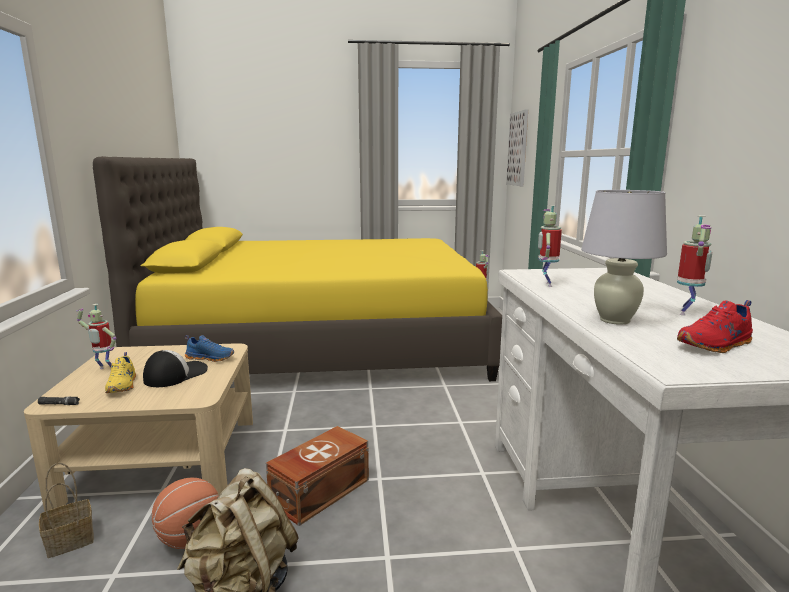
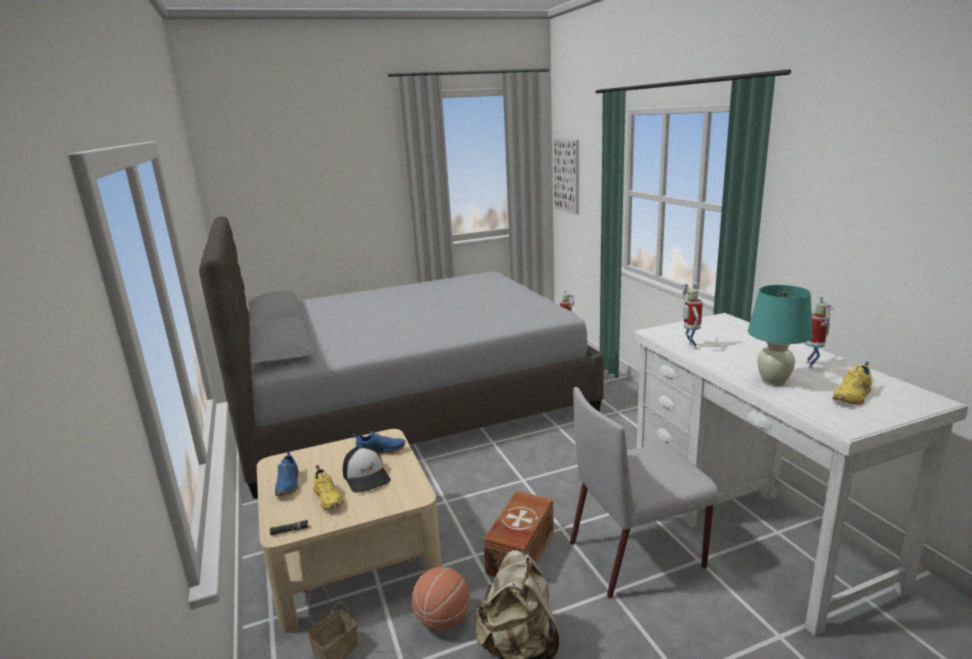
camera: 15 degrees left, 5 degrees up
(104, 369) = (289, 485): toy robot -> blue shoe
(175, 375) = (367, 476): cap -> cap turned 135 degrees clockwise
(322, 344) = (410, 401): yellow bed -> grey bed
(445, 524) = (638, 554): none -> grey chair
(614, 320) = (773, 381): white table lamp -> turquoise table lamp
(716, 345) = (853, 397): red shoe -> yellow shoe

